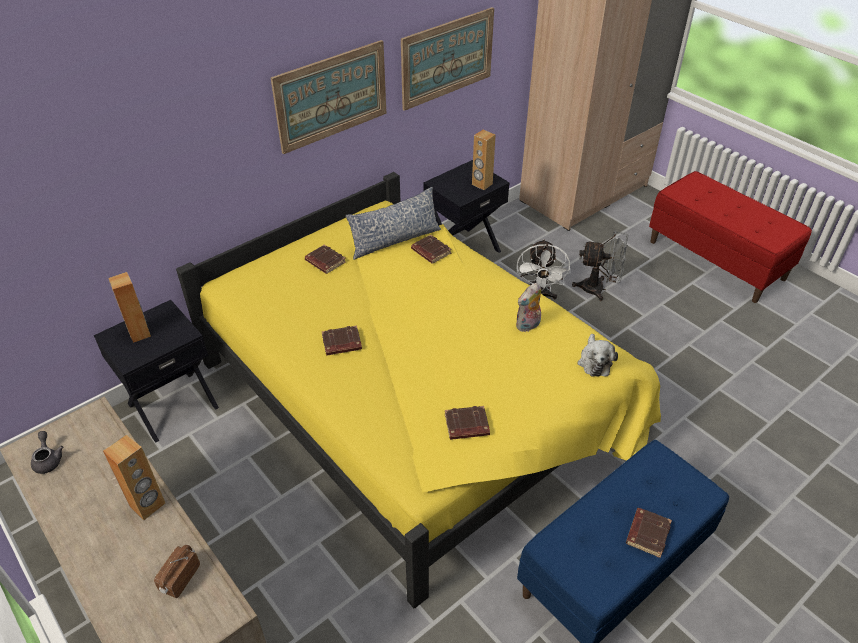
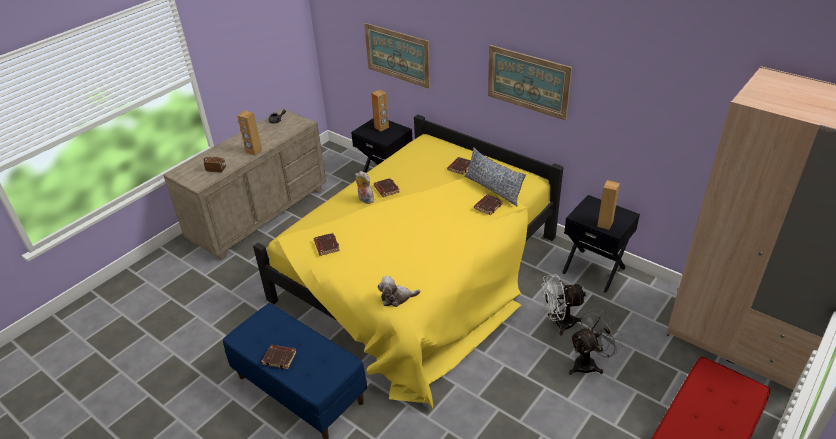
camera: 80 degrees right, 5 degrees down
(447, 58) = (630, 115): picture -> picture (397, 55)
(528, 326) = (424, 261): plush toy -> plush toy (364, 200)
(598, 289) = (589, 363): grey fan -> grey fan turned 120 degrees counterclockwise

